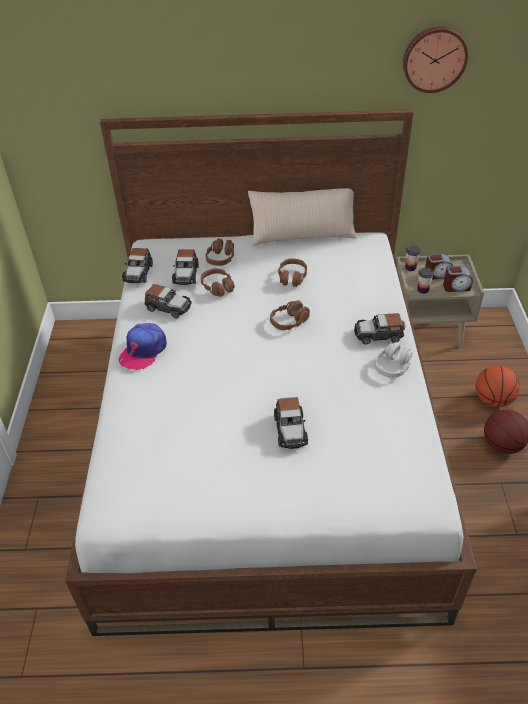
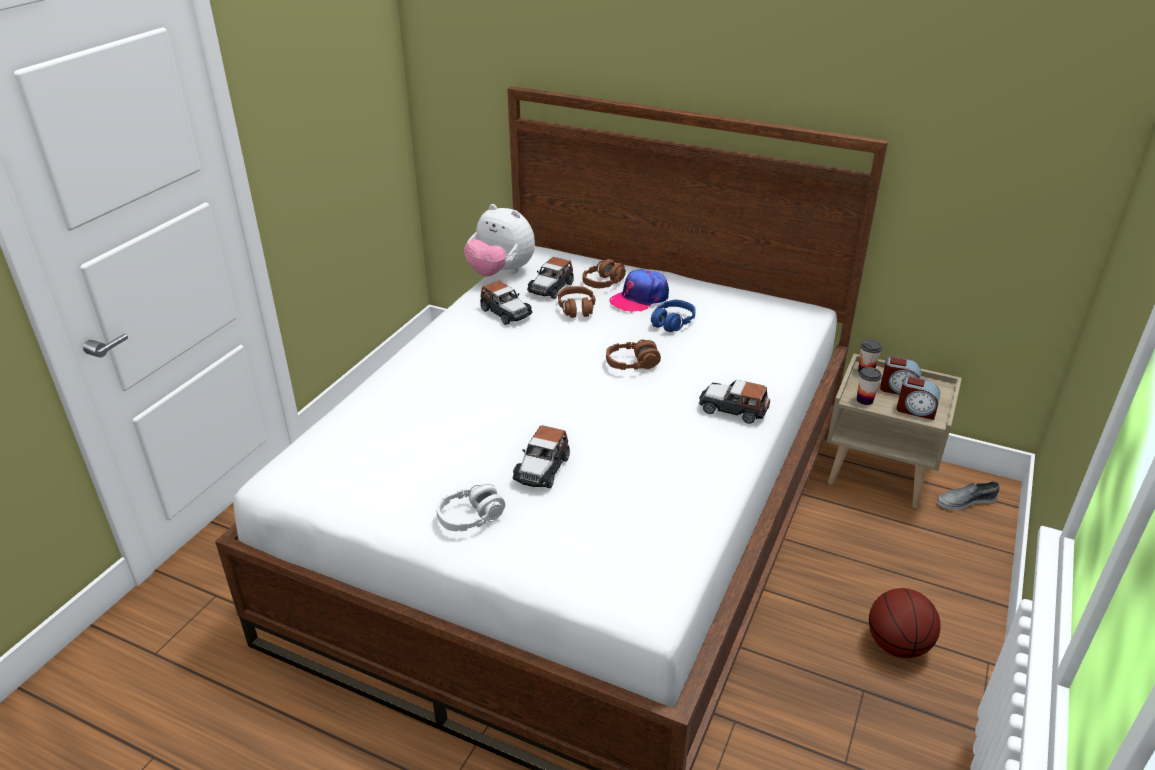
camera: 25 degrees right, 10 degrees down
(138, 273) = (501, 273): toy car -> plush toy
(143, 350) = (445, 344): cap -> cap (639, 298)
(292, 277) = (672, 322): brown headphones -> blue headphones
(302, 235) = (721, 285): beige pillow -> none
(393, 366) = (724, 446): grey headphones -> grey headphones (471, 517)
(434, 59) = (927, 76): wall clock -> none
(485, 331) = (966, 501): none -> grey shoe
(492, 400) = (920, 586): basketball -> none

